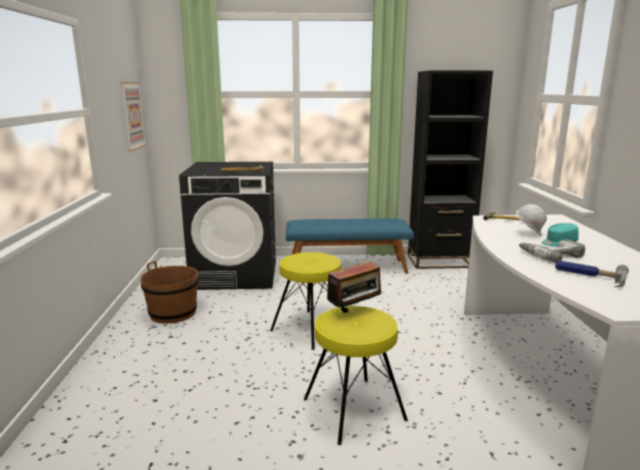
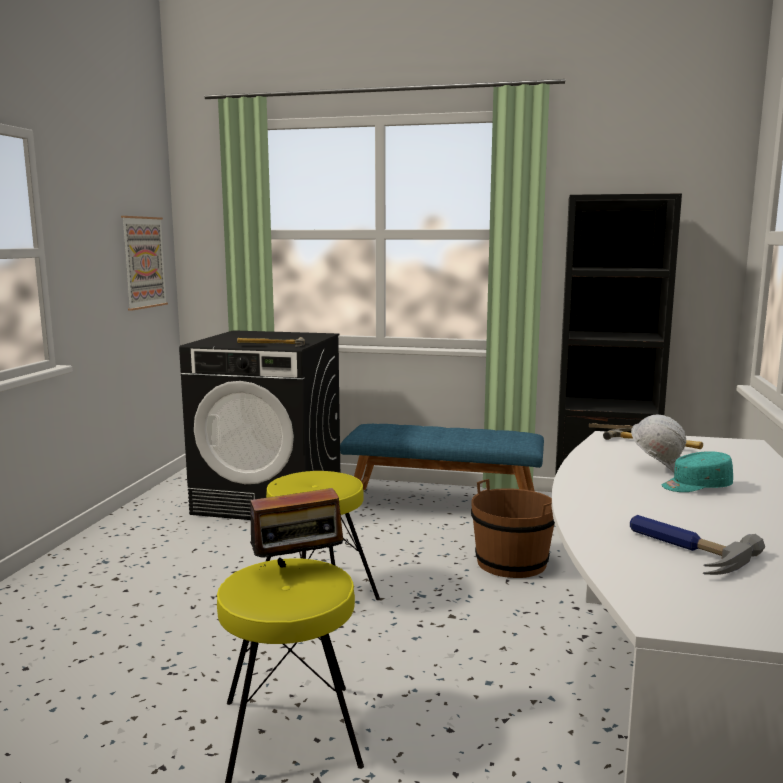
camera: 15 degrees right, 5 degrees down
(173, 313) = (144, 546): brown bucket -> brown bucket (511, 562)
(550, 255) = (654, 505): power drill -> none

